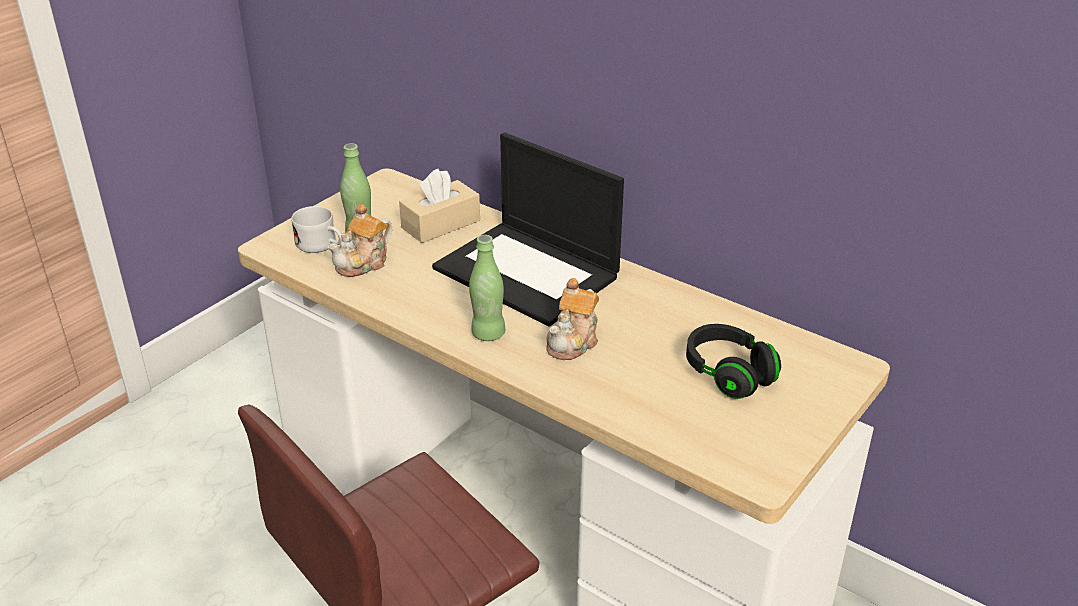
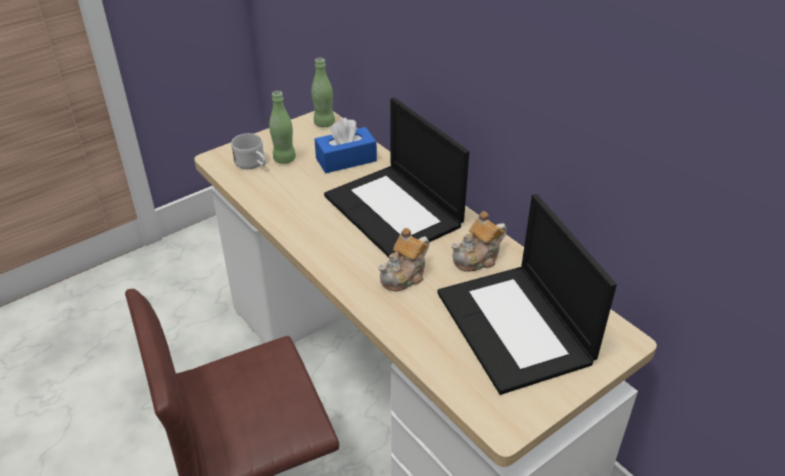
camera: 15 degrees right, 5 degrees up
(364, 263) = (277, 183): teapot -> teapot (477, 259)
(441, 224) = (346, 160): beige tissue box -> blue tissue box
(488, 334) = (342, 257): green bottle -> green bottle (324, 123)
(728, 374) = (516, 328): black headphones -> laptop

